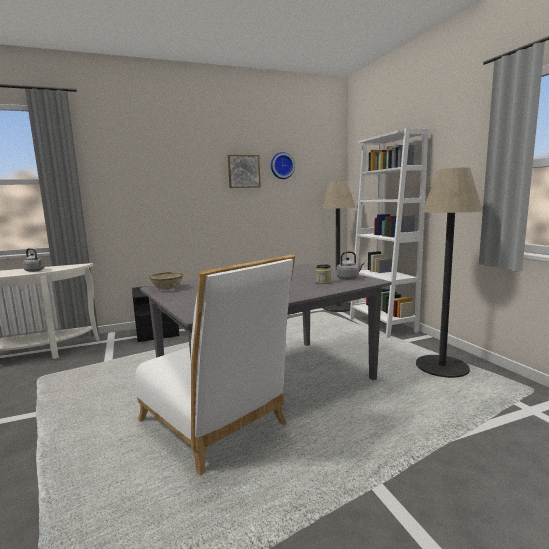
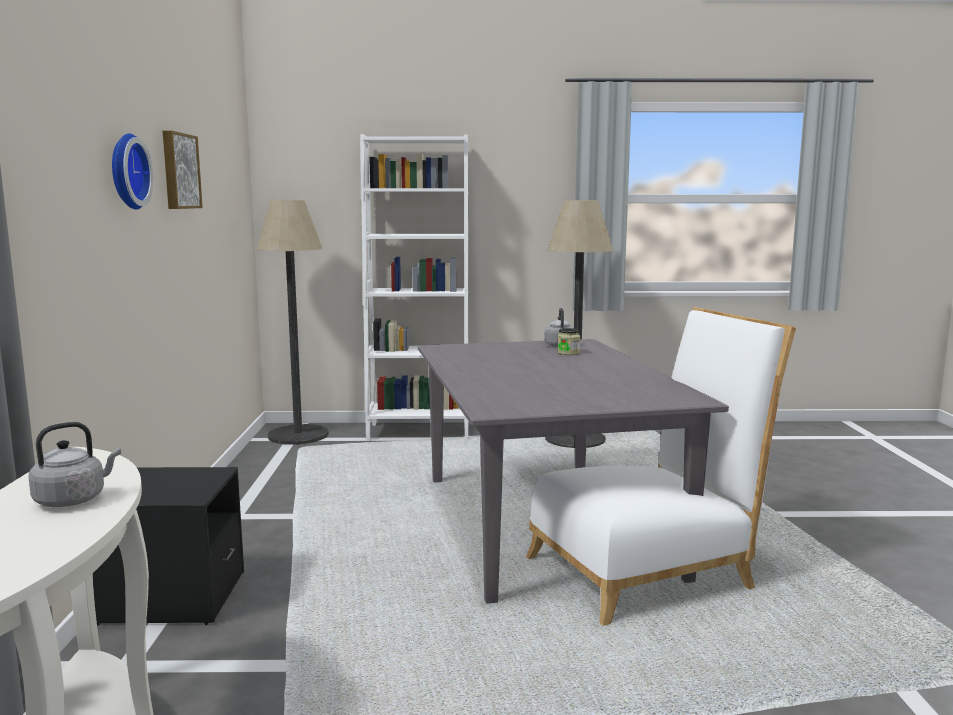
camera: 70 degrees left, 0 degrees up
(167, 288) = (513, 406): bowl -> none
(281, 166) = (209, 162): wall clock -> wall clock (125, 171)

